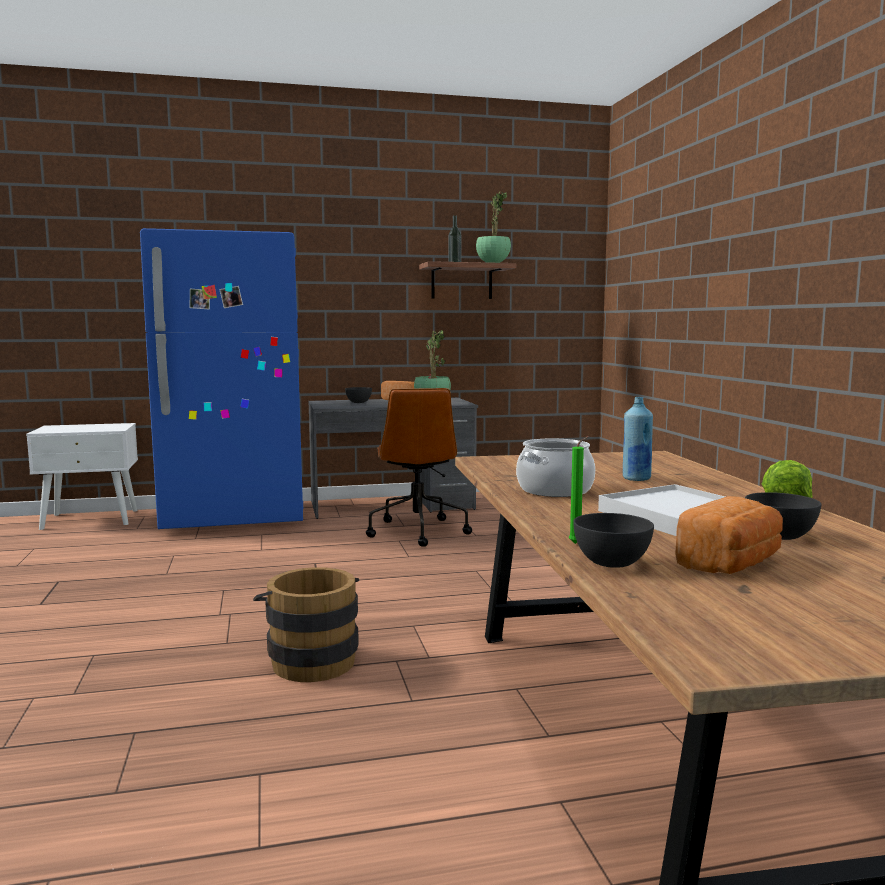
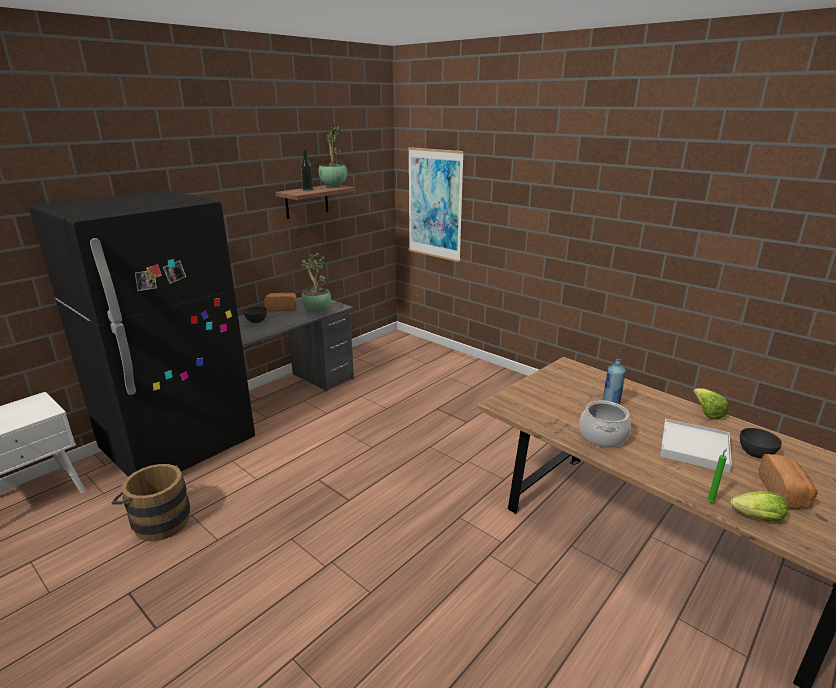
camera: 35 degrees left, 15 degrees up
(234, 518) = (180, 447): blue fridge -> black fridge
(310, 659) = (442, 580): brown bucket -> brown bucket (158, 521)
(417, 531) = (344, 416): brown office chair -> none
(611, 563) = (753, 517): grey bowl -> lettuce
(637, 295) = (435, 204): none -> picture

